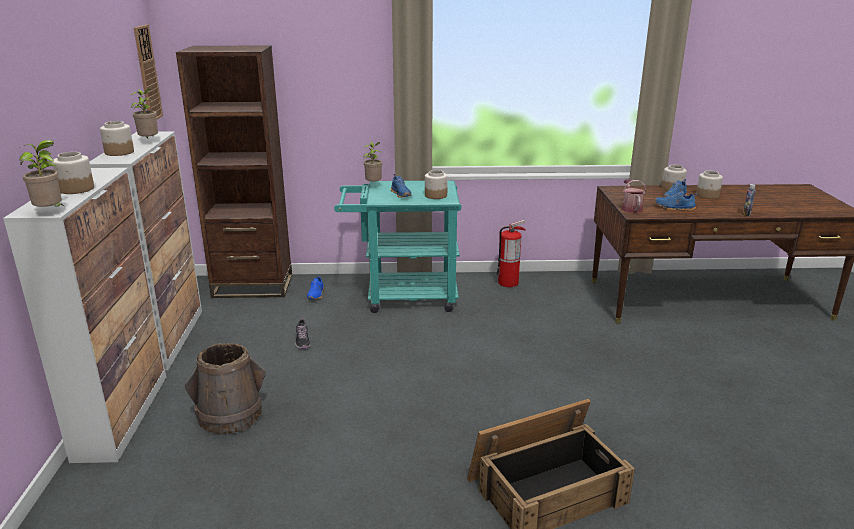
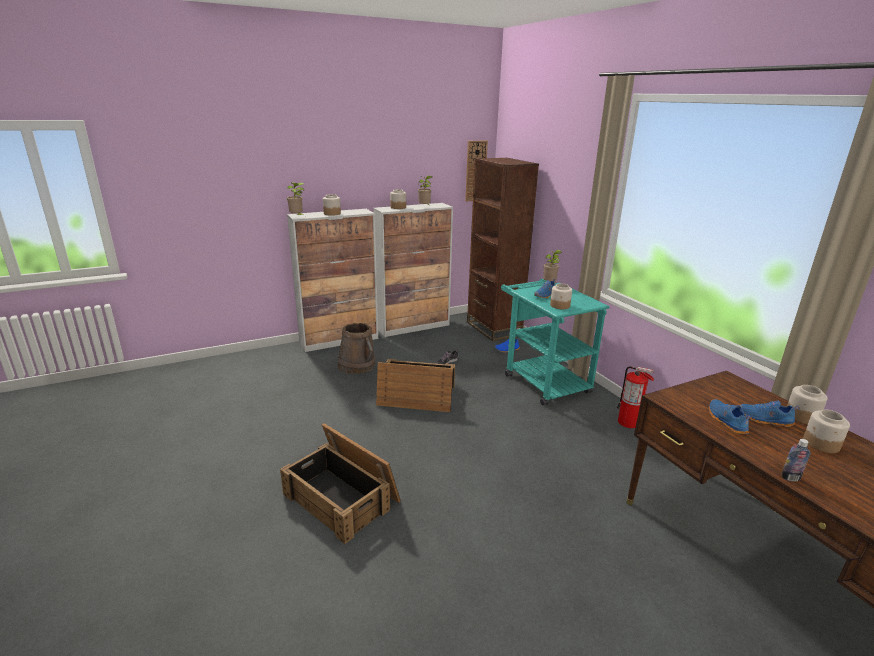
camera: 65 degrees right, 0 degrees up
(362, 383) = (416, 395): none -> crate
(631, 208) = (681, 394): watering can -> none

